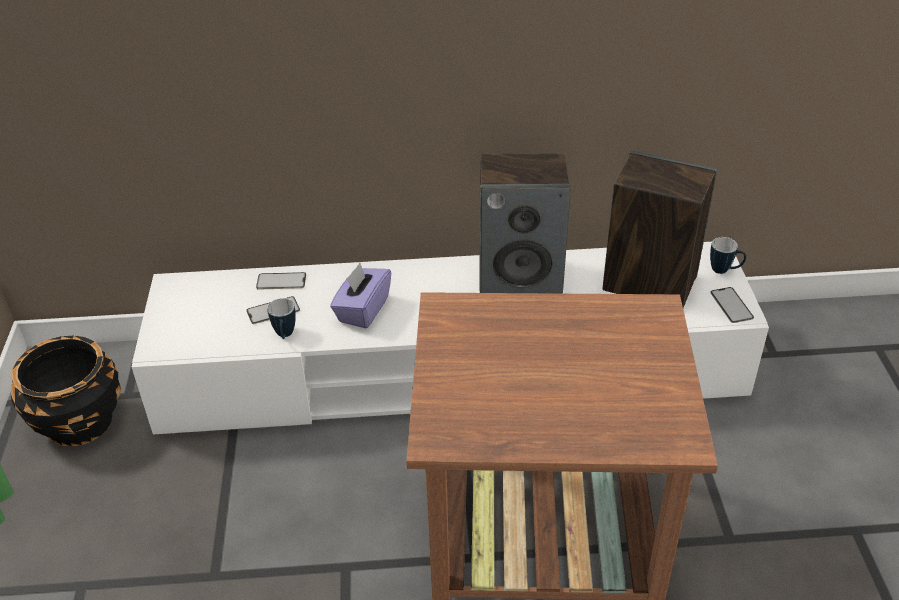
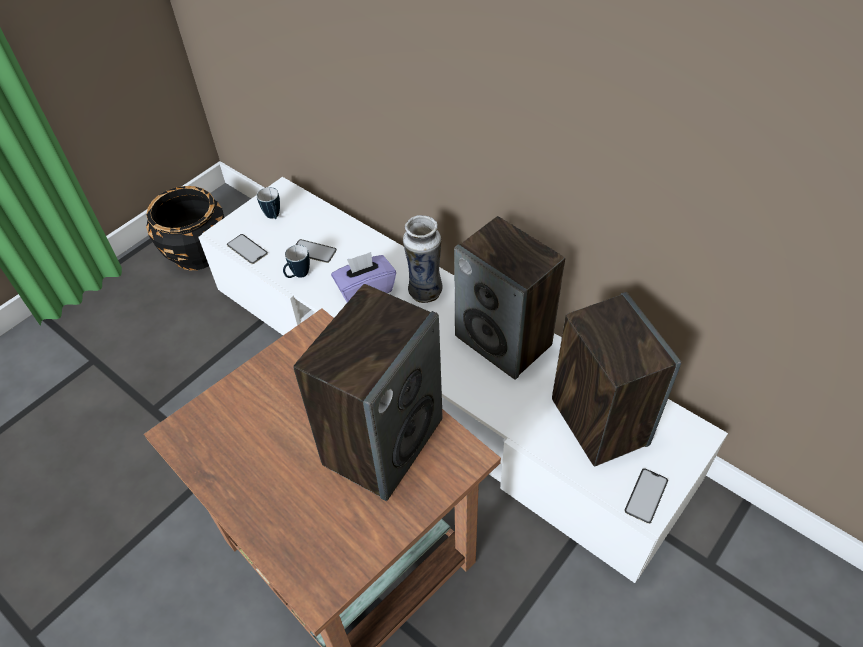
camera: 45 degrees right, 10 degrees up
(281, 281) = (344, 232): phone -> phone (247, 249)
(414, 281) = (425, 291): none -> vase
(594, 336) = (383, 441): none -> speaker
(724, 270) = (683, 459): mug -> mug (274, 217)

